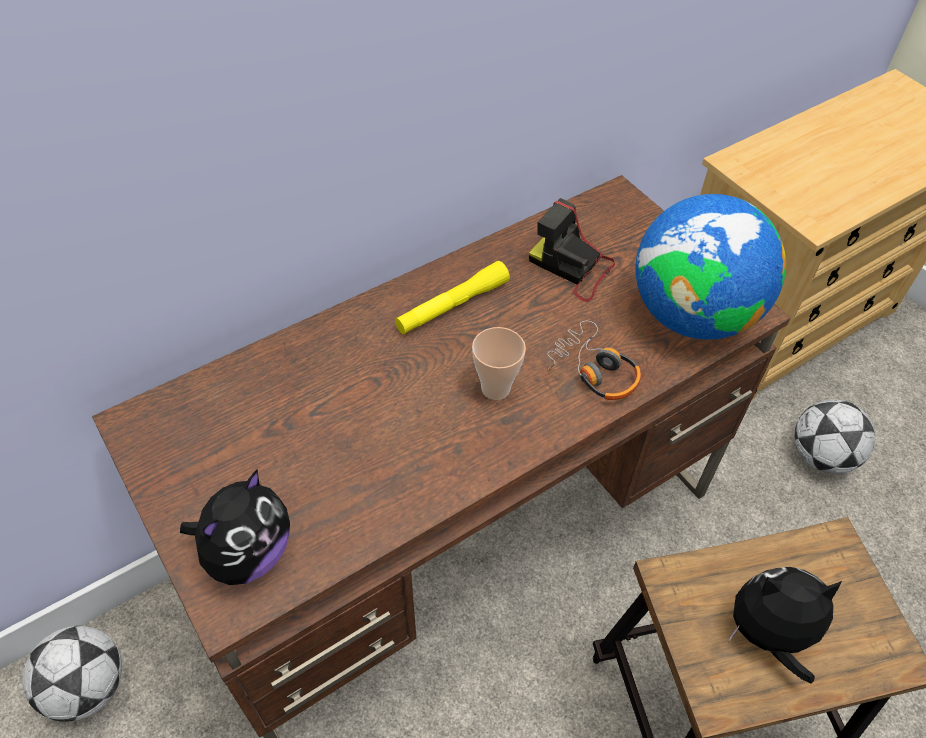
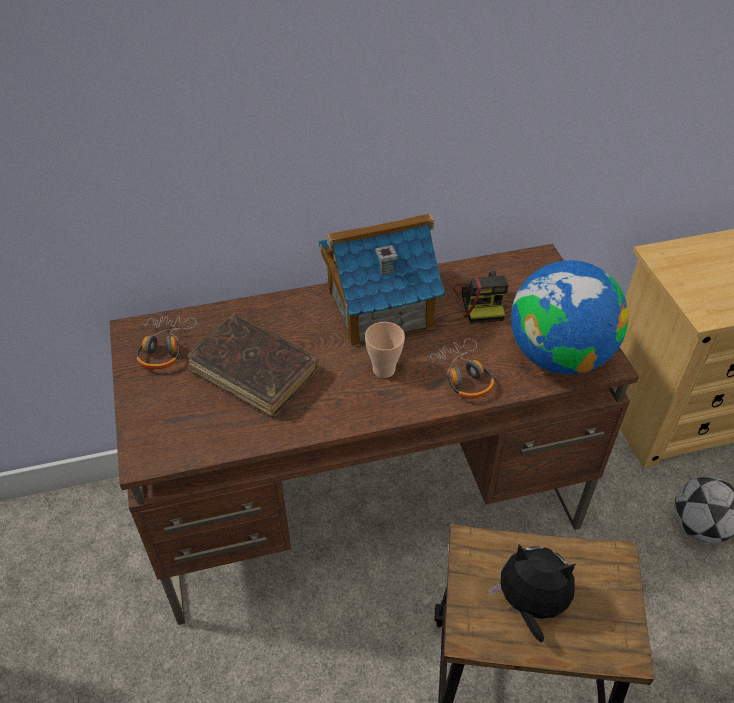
camera: 20 degrees right, 5 degrees down
(88, 687) = (70, 526): football -> none
(188, 435) = (163, 347): none -> headphones
(248, 553) = (170, 430): plush toy -> none
(330, 437) = (254, 372): none -> brown book
(452, 306) = (378, 307): yellow flashlight -> toy house
(572, 267) = (481, 301): camera -> camera turned 150 degrees counterclockwise

